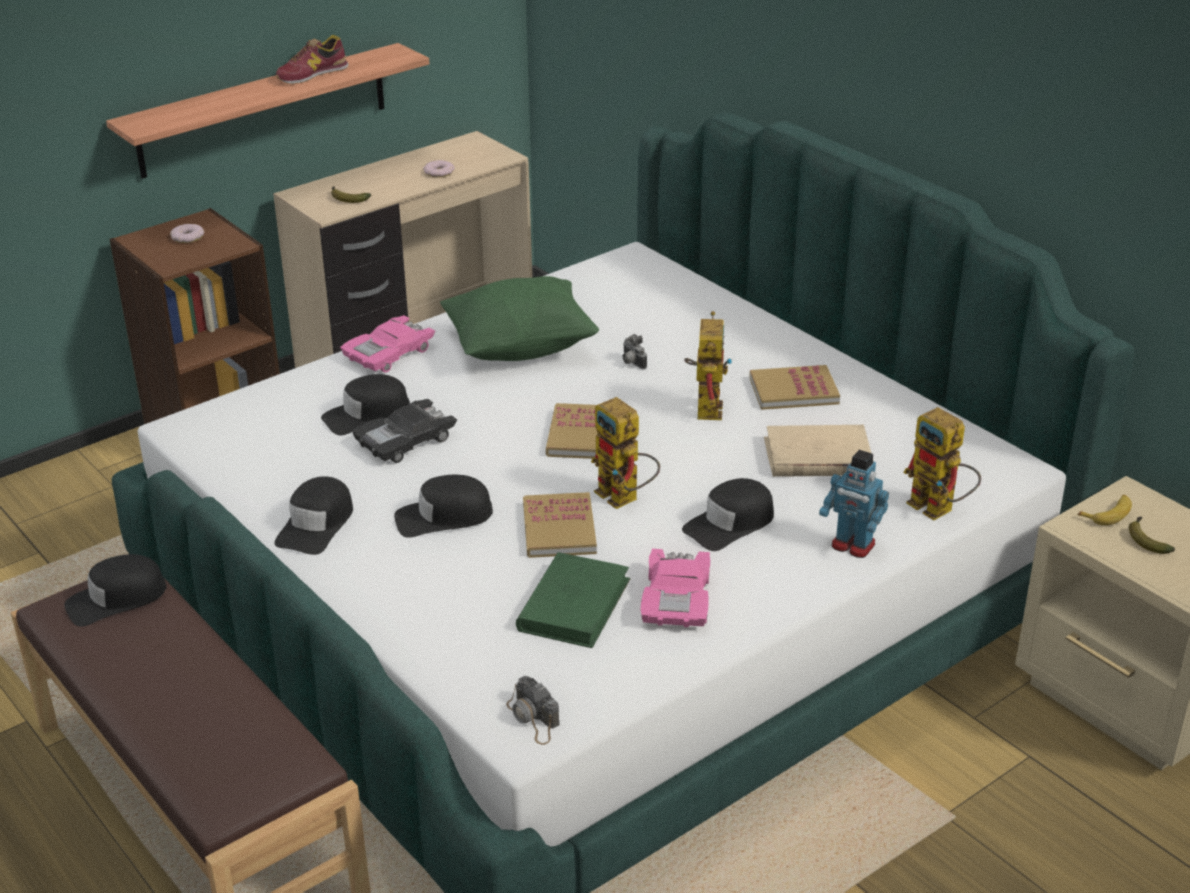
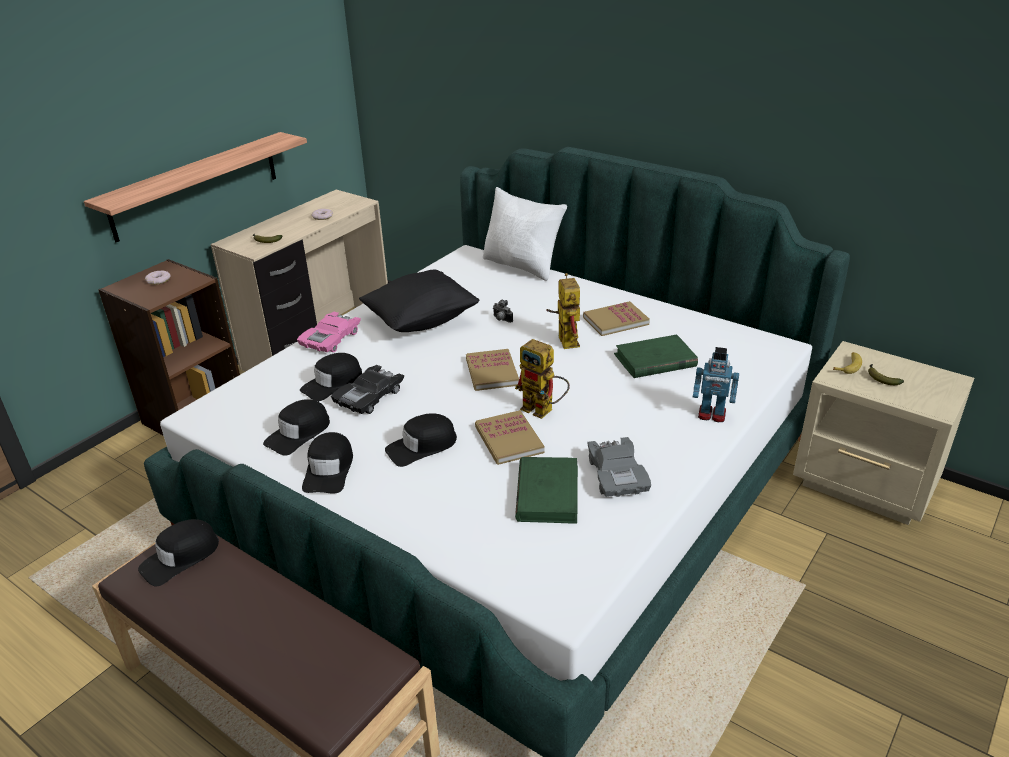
camera: 15 degrees left, 0 degrees up
(312, 74) = (228, 156): shoe -> none
(521, 347) = (421, 321): green pillow -> black pillow
(533, 718) = (562, 588): camera -> none
(676, 600) = (617, 475): pink toy car -> grey toy car
(703, 286) = (522, 266): none -> white pillow
(730, 524) = (624, 415): black cap -> black cap (298, 433)
(817, 457) = (655, 360): beige book -> green book
(939, 509) = (751, 381): toy robot -> none

